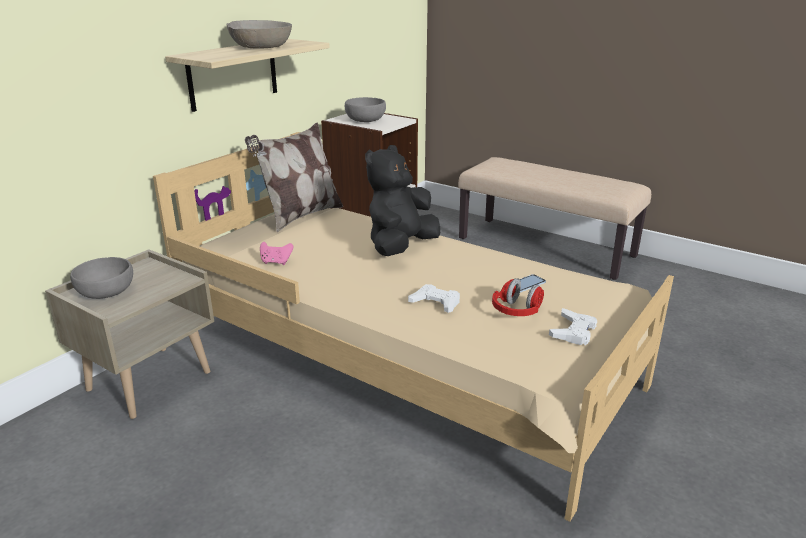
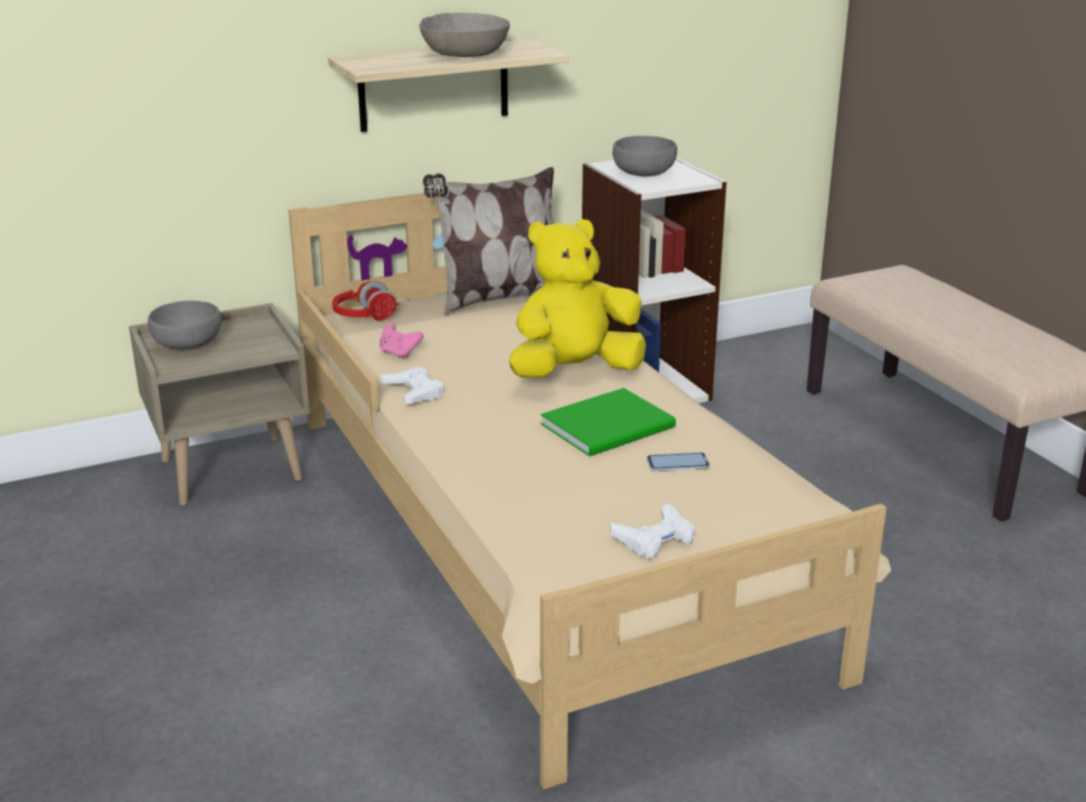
camera: 30 degrees right, 0 degrees up
(400, 247) = (574, 372): black plush toy -> yellow plush toy
(435, 303) = (526, 453): white game controller -> white game controller (413, 392)
(463, 273) = (612, 426): none -> green book
(517, 311) = (615, 493): red headphones -> red headphones (365, 317)

